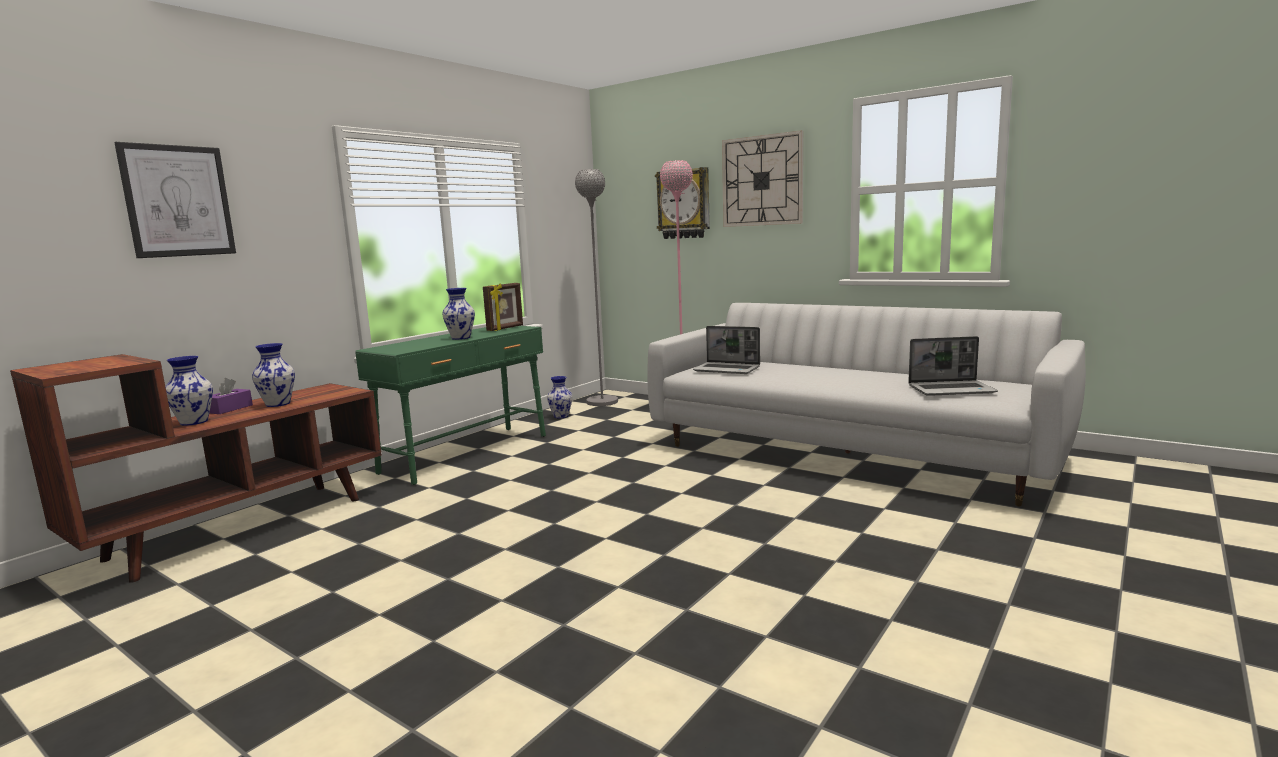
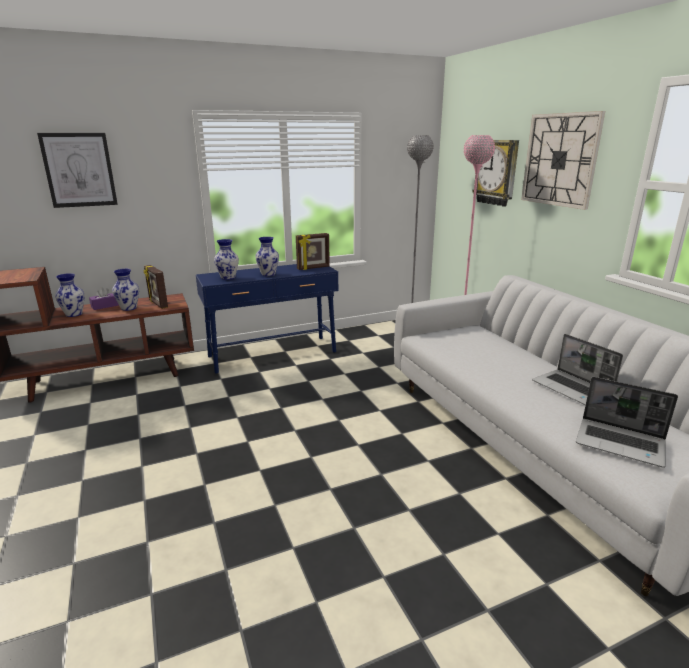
camera: 30 degrees right, 10 degrees up
(316, 395) = (158, 304): none -> picture frame
(467, 454) = (273, 355): green console table -> blue console table
(561, 416) = (367, 335): vase -> vase (228, 278)
(727, 369) = (455, 343): laptop -> laptop (573, 389)

